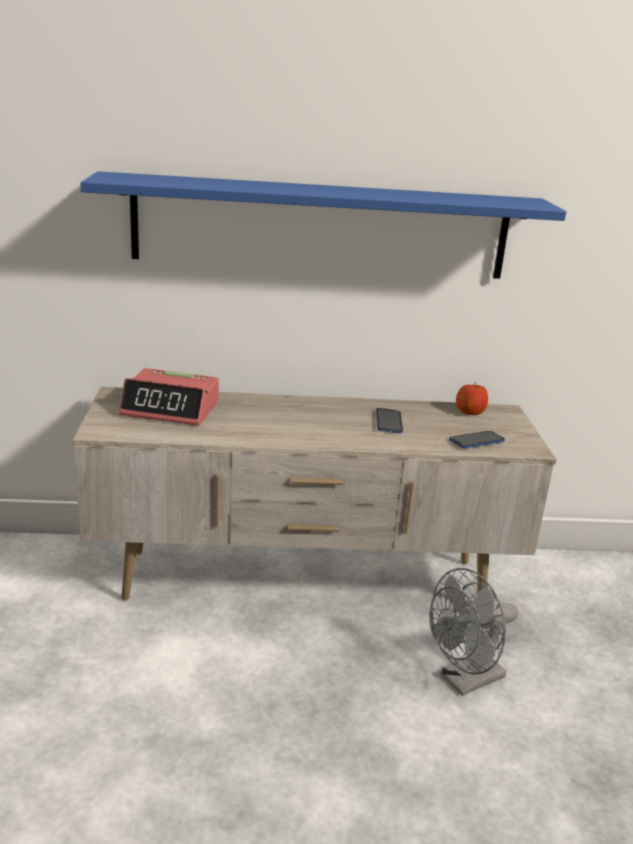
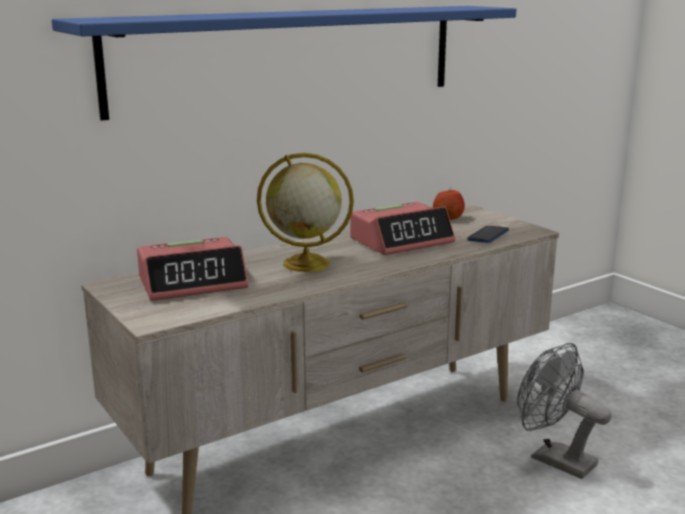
camera: 30 degrees left, 5 degrees down
(274, 419) = (304, 264): none -> globe
(388, 422) = (401, 240): phone -> alarm clock
(465, 681) = (554, 459): grey fan -> grey fan turned 105 degrees clockwise

